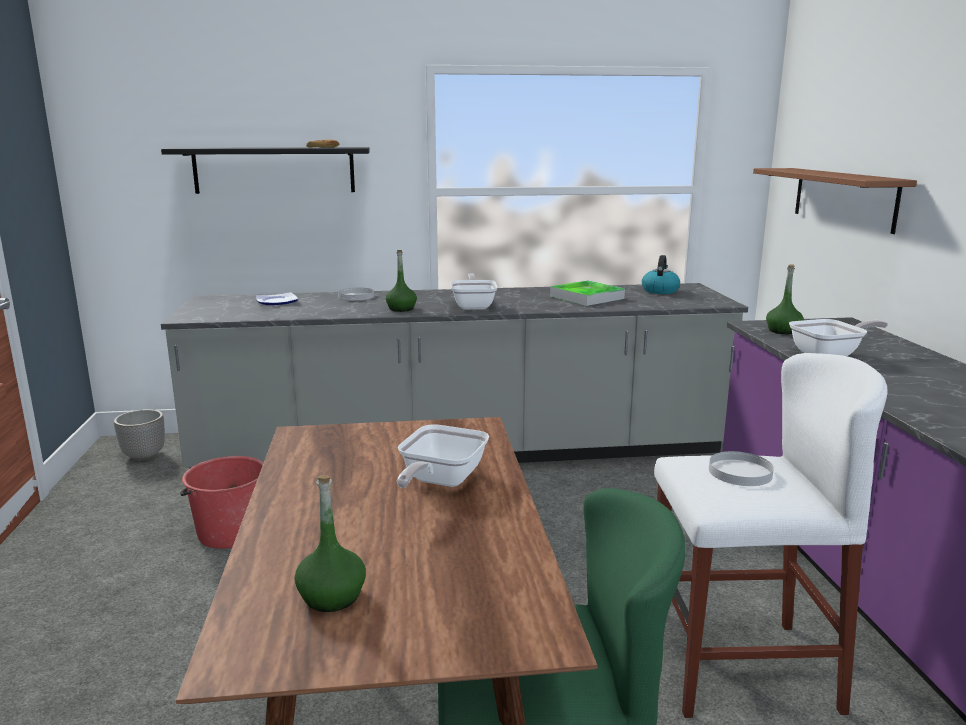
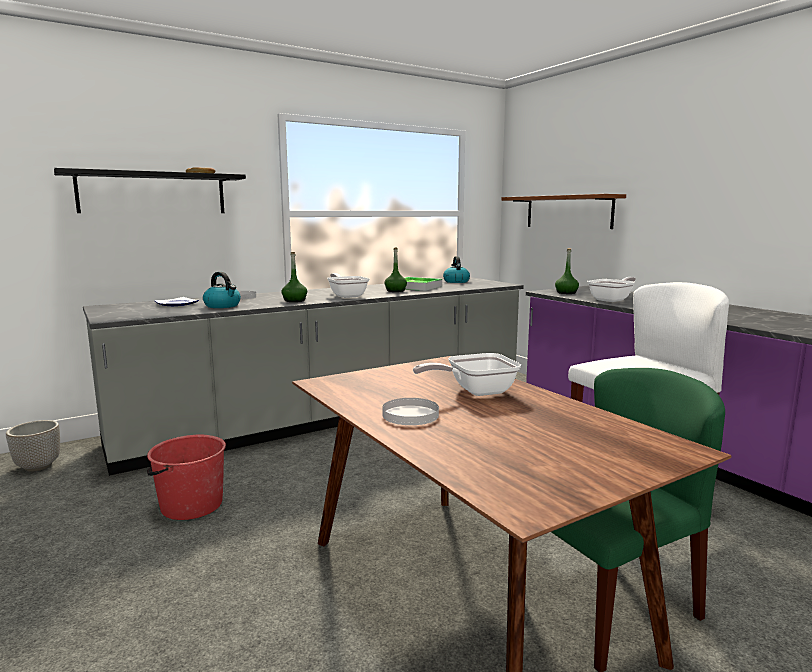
camera: 25 degrees left, 5 degrees down
(315, 310) = (223, 306): none -> kettle
(332, 596) = (520, 460): green bottle -> green bottle (395, 291)
(439, 481) = (475, 391): frying pan -> frying pan turned 75 degrees clockwise
(740, 472) = (632, 363): white plate -> white plate (411, 414)

